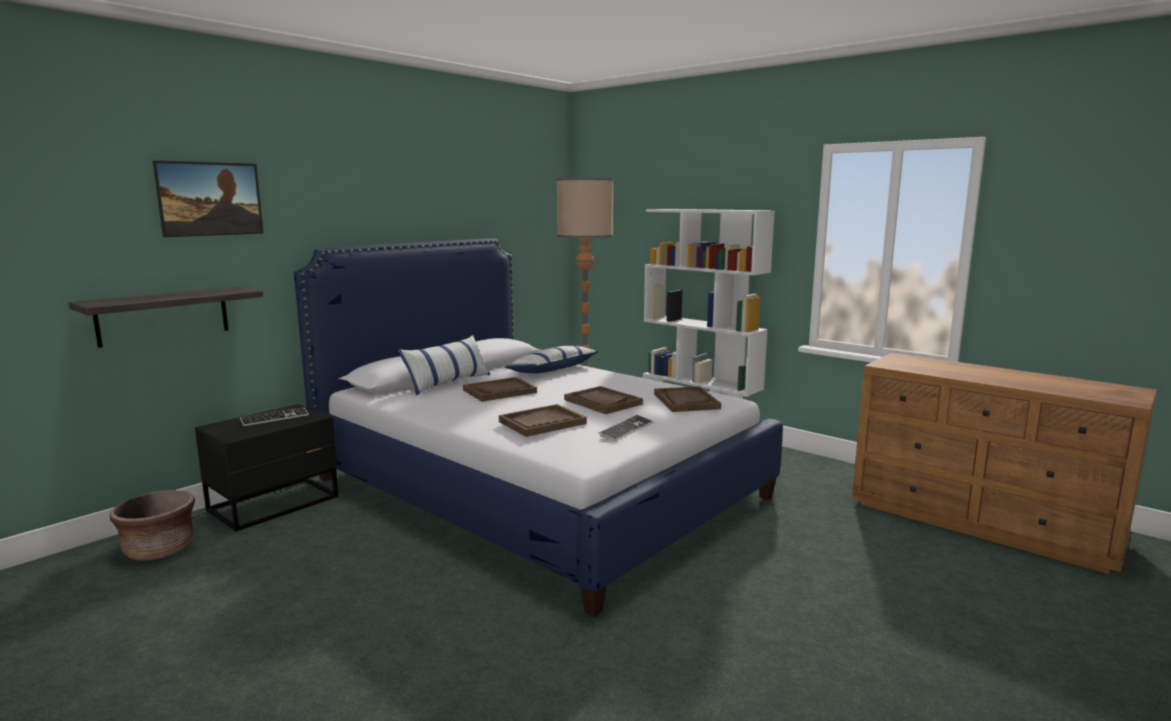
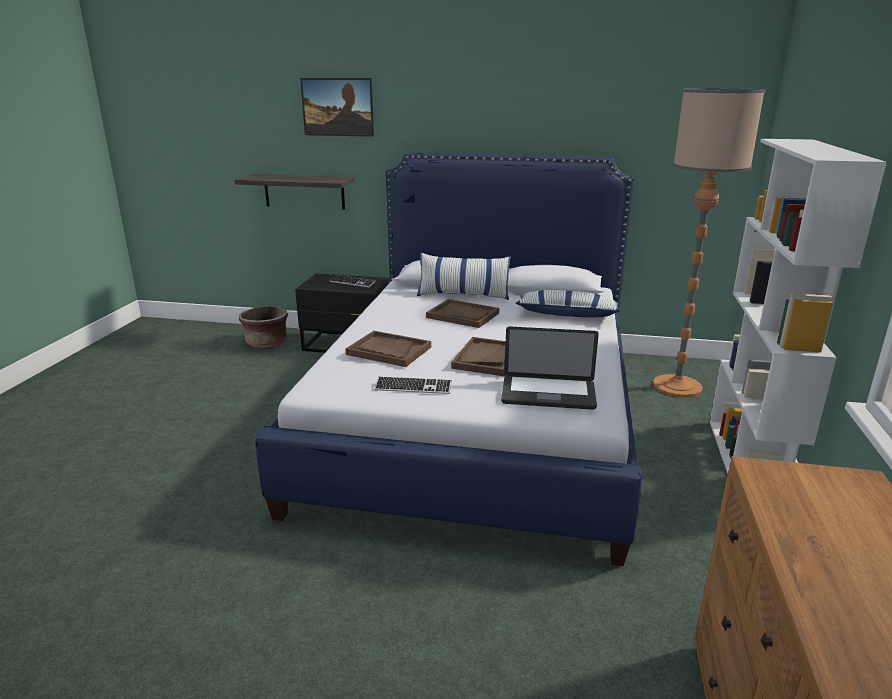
camera: 60 degrees right, 10 degrees up
(686, 401) = (548, 394): brown tray -> laptop

